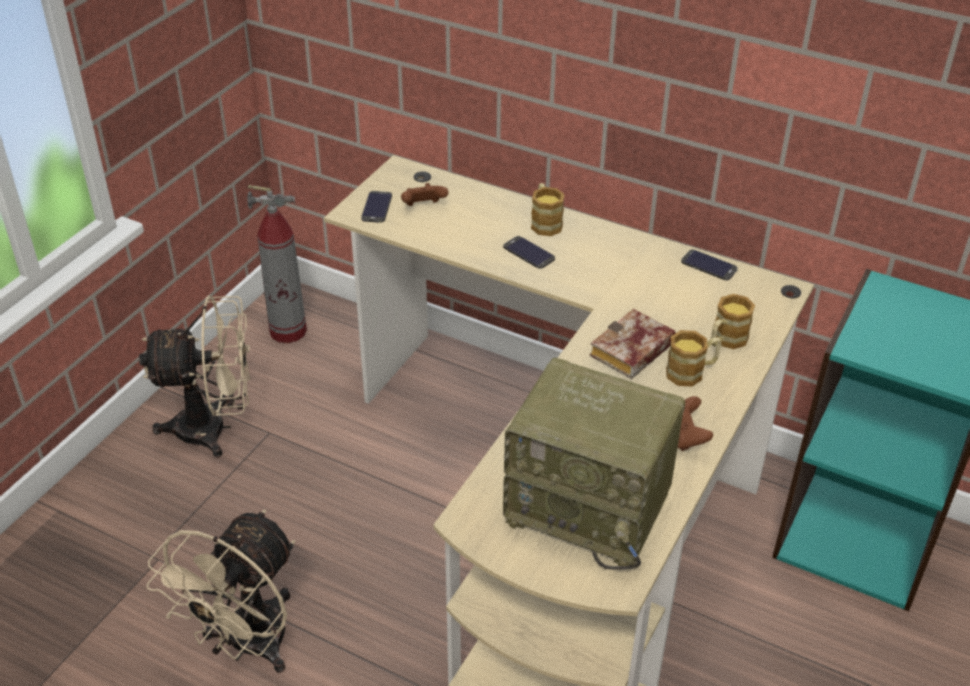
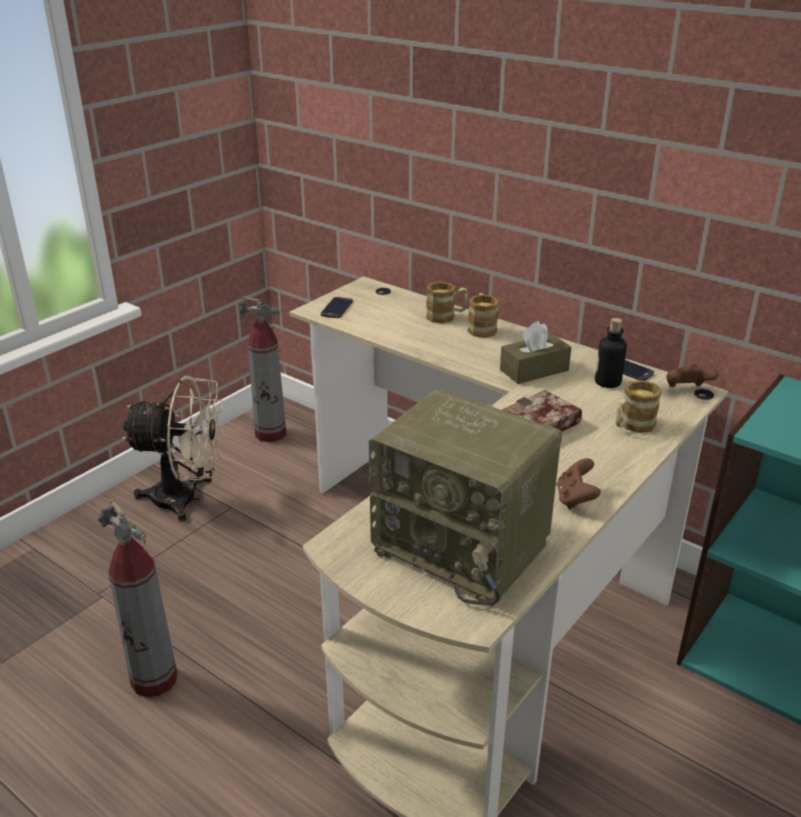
camera: 10 degrees right, 10 degrees down
(247, 647) = (154, 680): beige fan -> fire extinguisher
(423, 207) = (377, 311): brown game controller -> brown game controller (686, 389)
(529, 253) = (460, 347): phone -> none
(613, 277) = (534, 370): none -> brown tissue box
(691, 372) = (593, 447): mug -> mug (446, 316)
(692, 286) = (607, 382): none -> bottle

